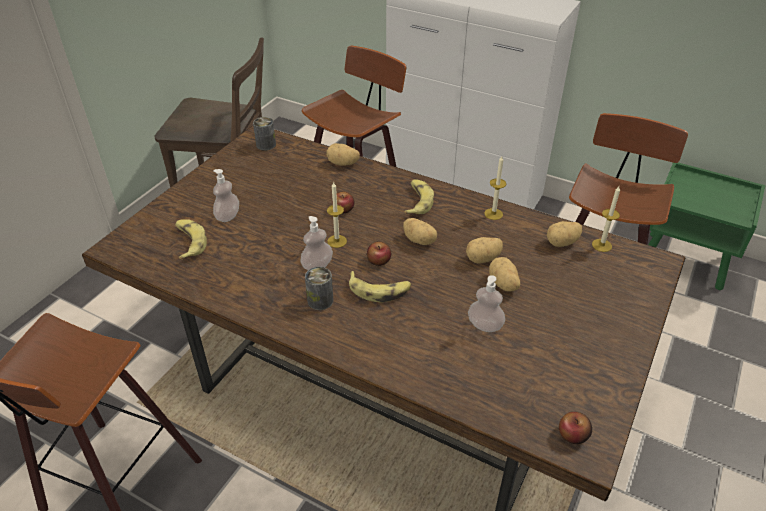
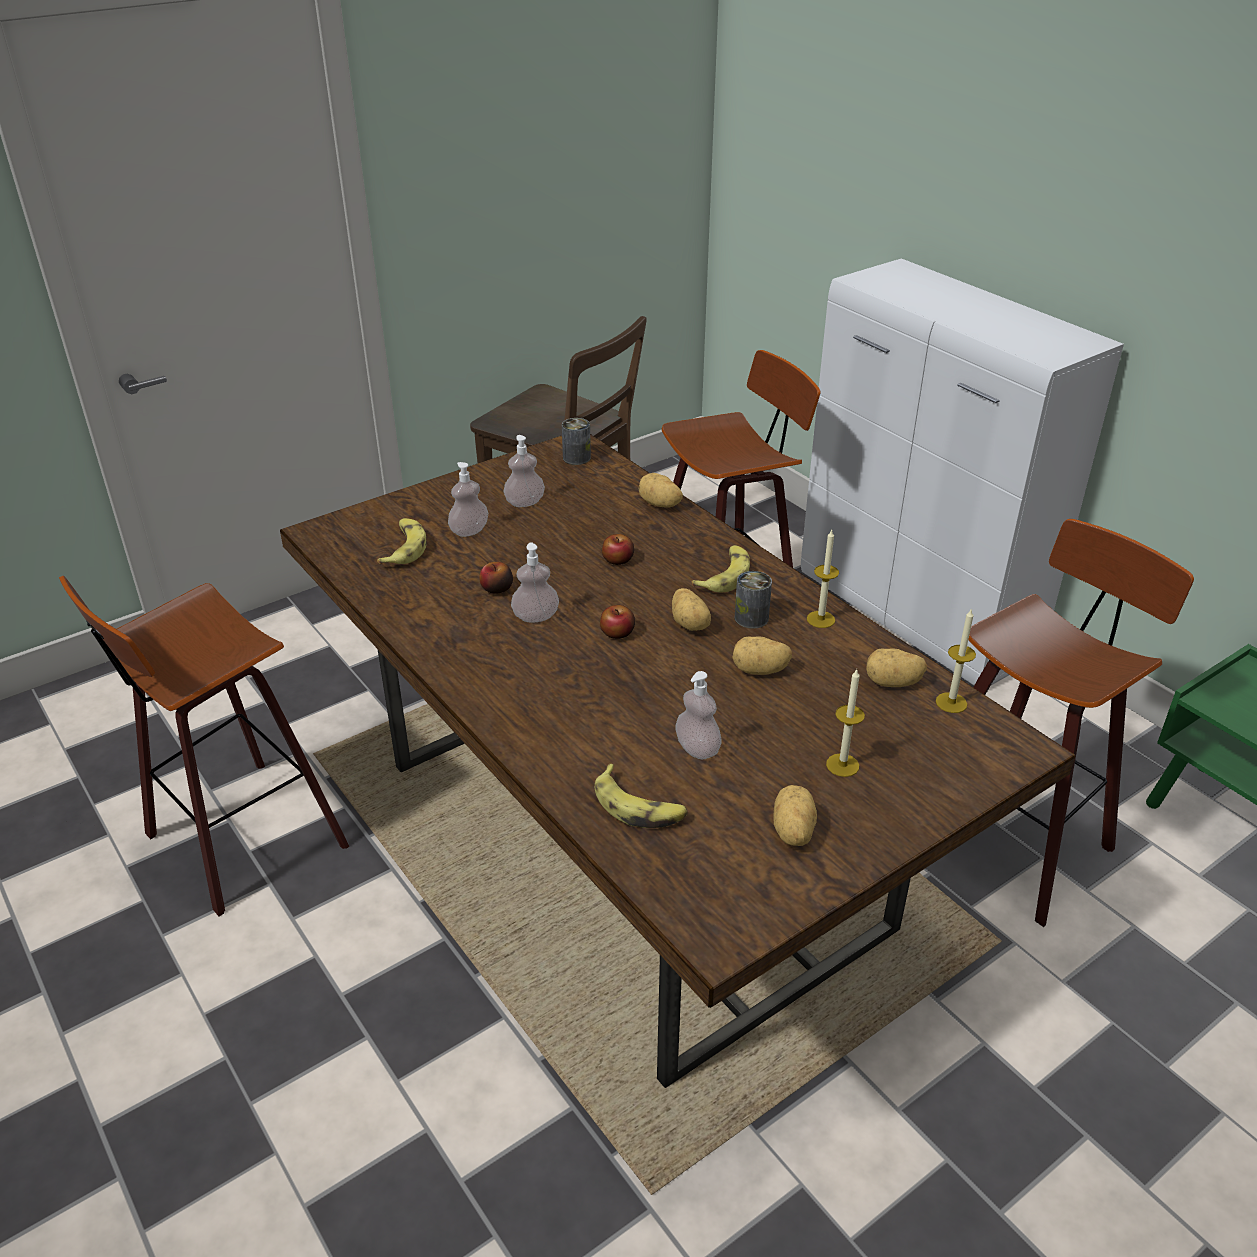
camera: 25 degrees right, 5 degrees down
(252, 185) = (525, 502): none -> soap dispenser
(320, 300) = (510, 657): can -> can (751, 618)
(337, 241) = (581, 595): candle -> candle (842, 765)
(379, 290) = (592, 667): banana -> banana (639, 807)
(503, 284) = (762, 708): potato -> potato (791, 831)
(573, 435) = (712, 910): apple -> apple (496, 588)

